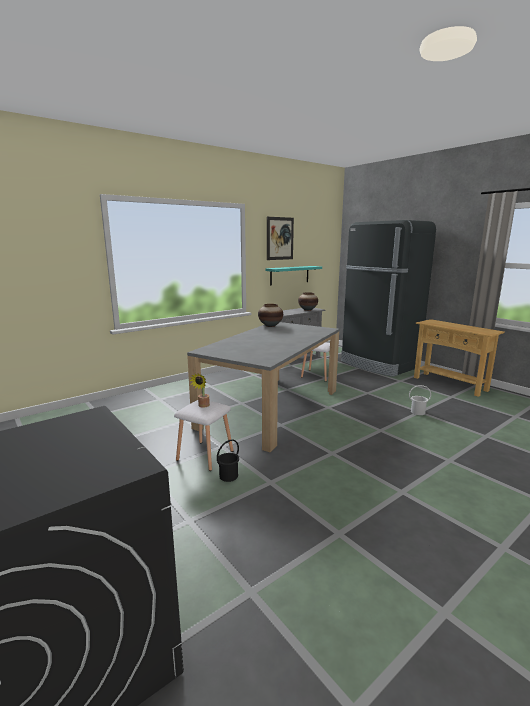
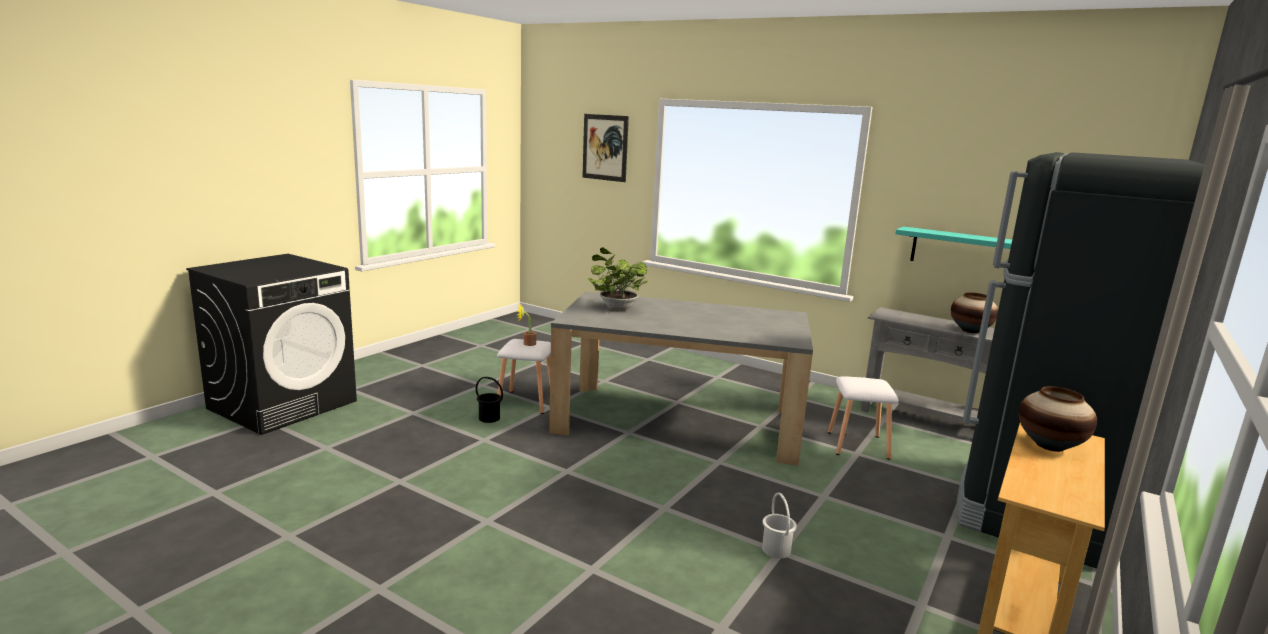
camera: 70 degrees right, 0 degrees up
(242, 349) = (616, 308): none -> potted plant
(270, 326) = (767, 312): vase -> vase (1049, 446)
(280, 238) = (951, 174): picture -> picture (605, 147)

